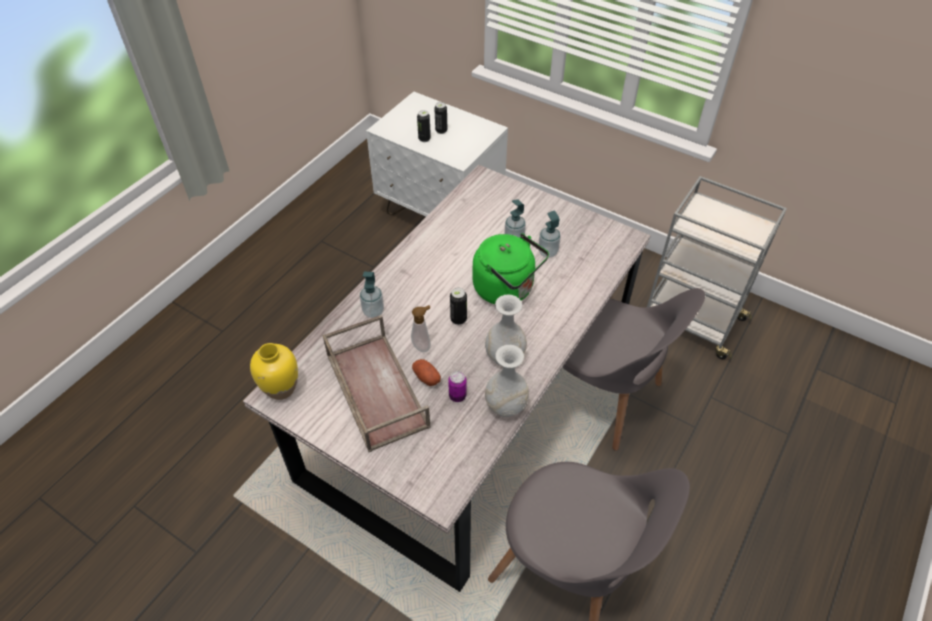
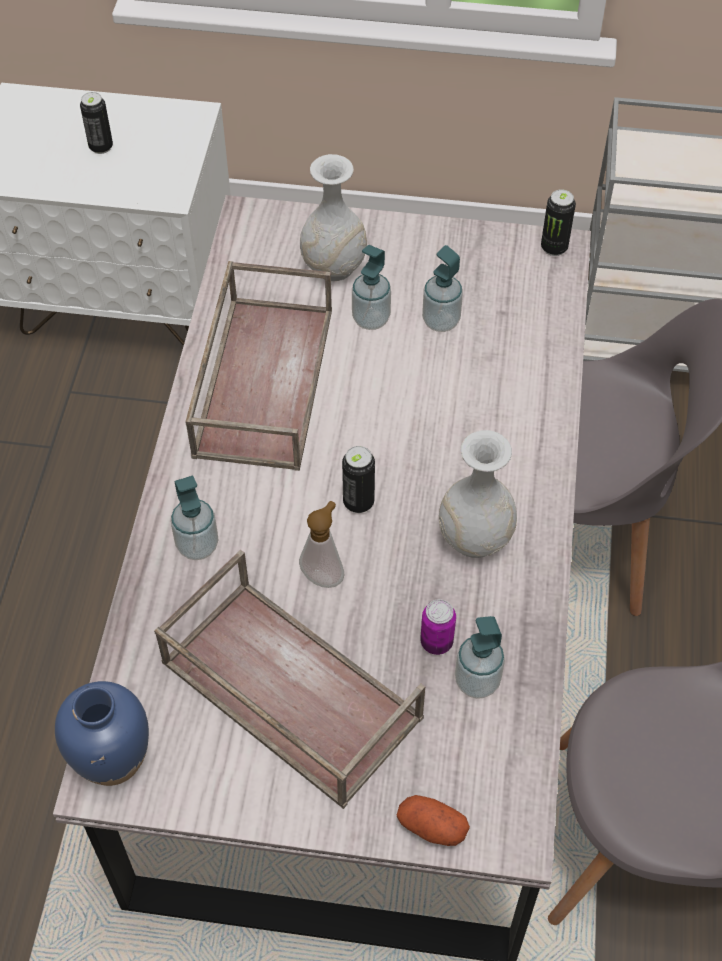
camera: 25 degrees left, 5 degrees up
(281, 388) = (113, 760): yellow vase -> blue vase
(424, 139) = (78, 173): can -> can (554, 248)
(426, 377) = (364, 630): potato -> potato (431, 827)
(446, 249) = (262, 379): none -> brown tray
(466, 421) = (477, 681): none -> soap dispenser
(506, 406) = (526, 626): white vase -> white vase (334, 267)
(507, 289) = (410, 415): green kettle -> none

